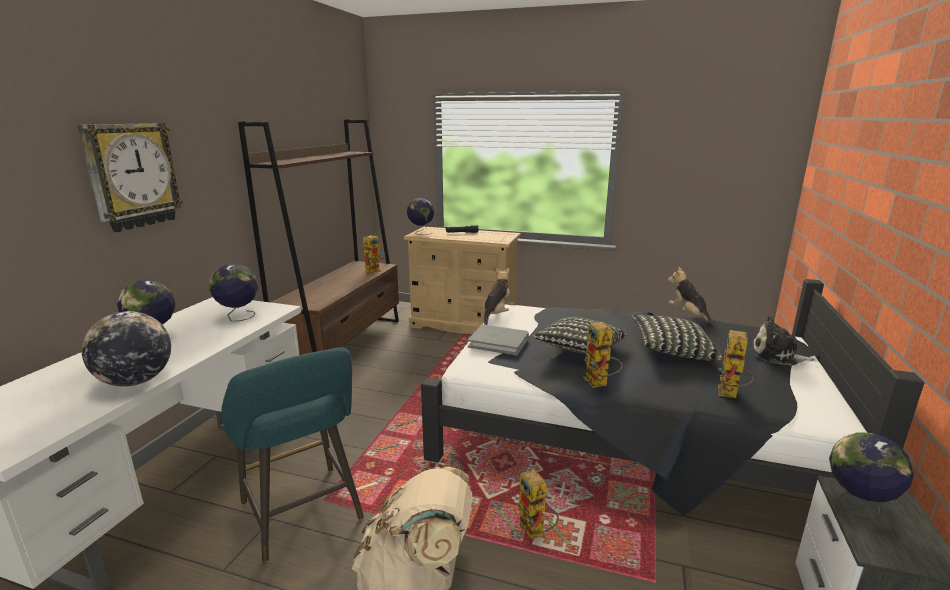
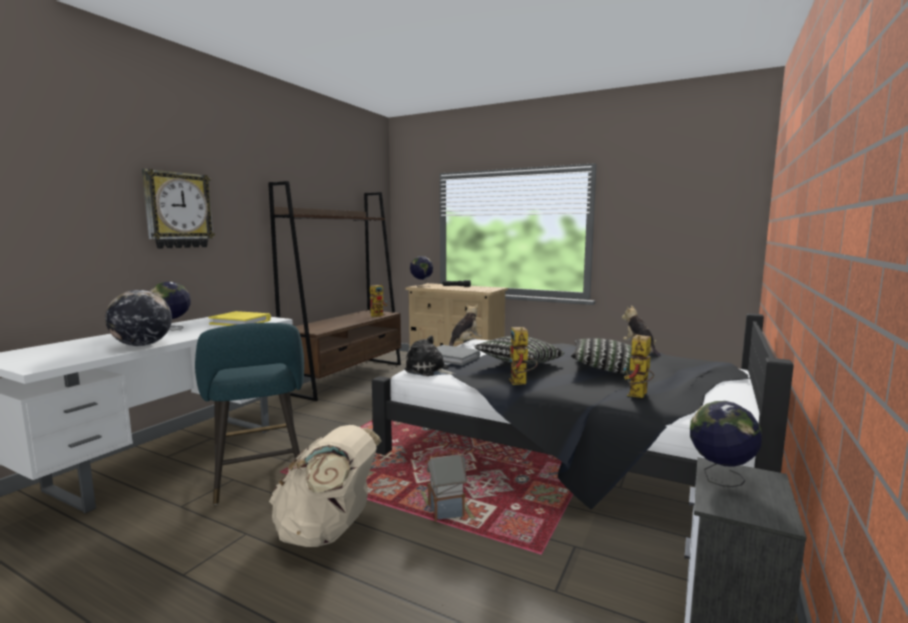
camera: 10 degrees right, 10 degrees down
(239, 317) = (241, 322): globe -> yellow book
(535, 534) = (447, 510): toy robot -> toy house
(777, 356) = (707, 377): plush toy -> plush toy (429, 371)

